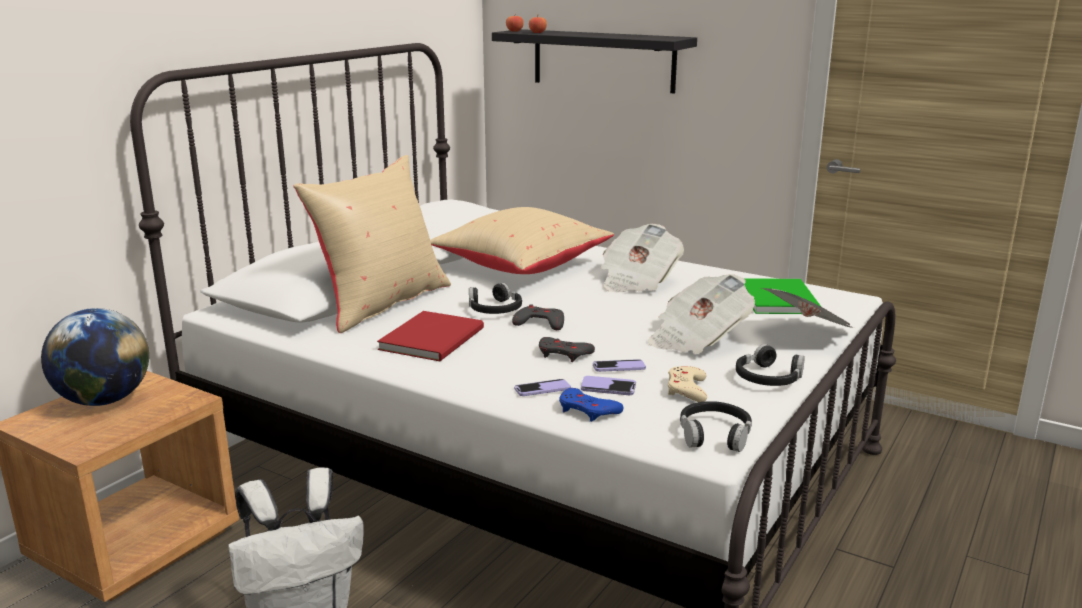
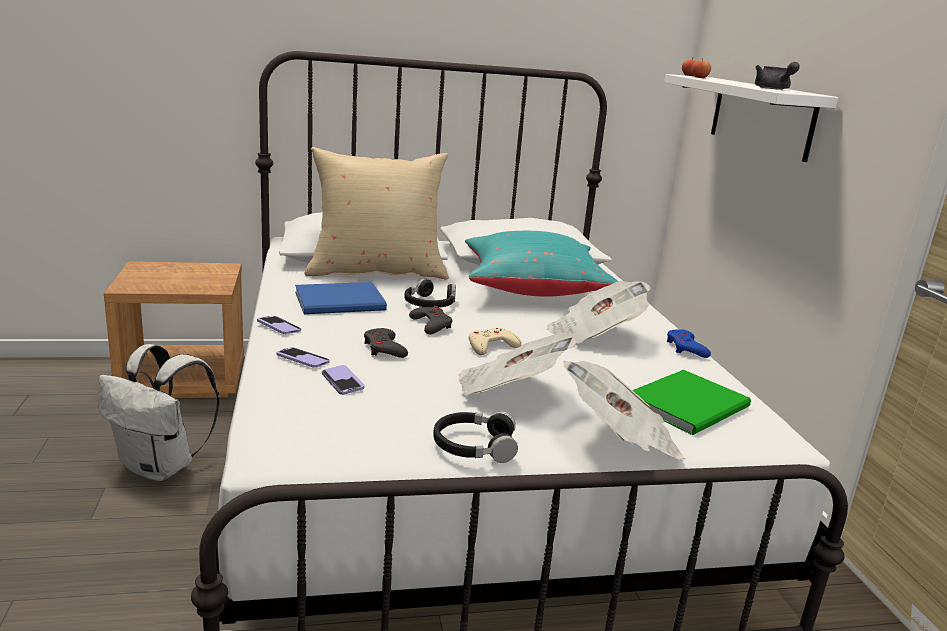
camera: 45 degrees right, 0 degrees up
(104, 400) = (187, 271): globe -> none
(435, 338) = (343, 302): red book -> blue book
(520, 267) = (533, 289): beige pillow -> turquoise pillow
(588, 410) = (286, 385): blue game controller -> blue game controller (686, 348)
(603, 60) = (760, 116): black shelf -> white shelf
(619, 367) = (390, 375): phone -> phone (279, 326)
(644, 37) = (773, 89): none -> grey teapot
(687, 389) = (387, 414): beige game controller -> beige game controller (491, 346)
(714, 435) = (305, 451): black headphones -> none

